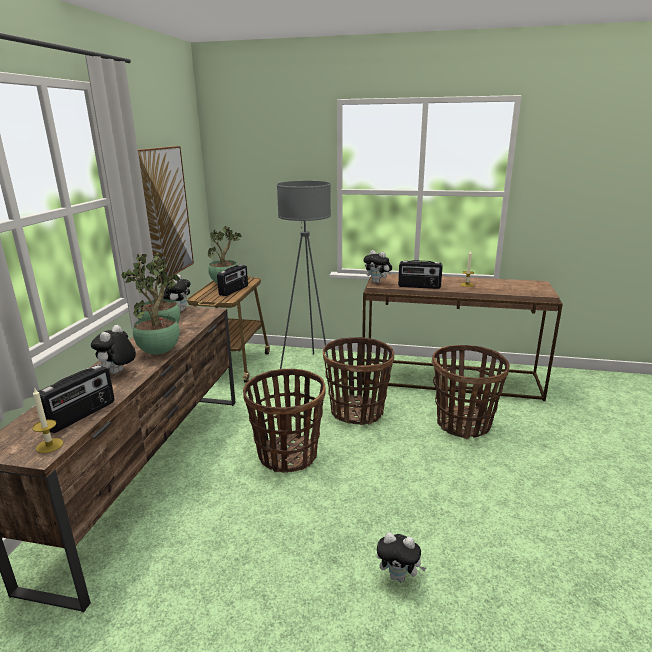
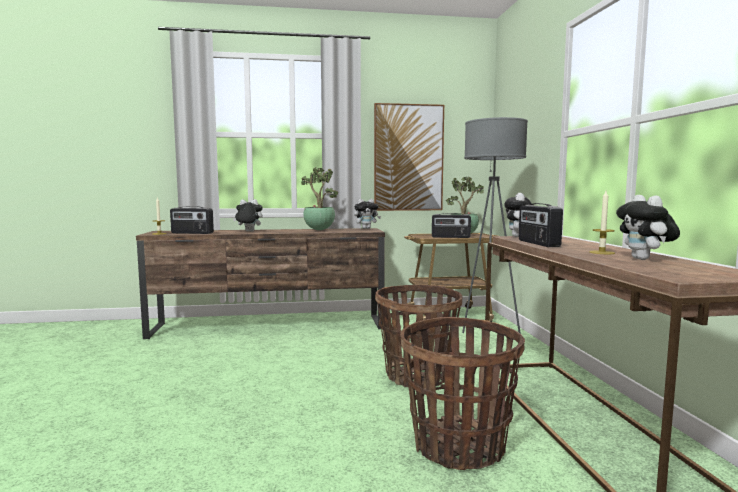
camera: 70 degrees right, 15 degrees down
(160, 351) = (285, 232): potted plant -> none
(287, 455) = (315, 358): basket -> none
(399, 576) = (147, 427): plush toy -> plush toy (644, 259)

